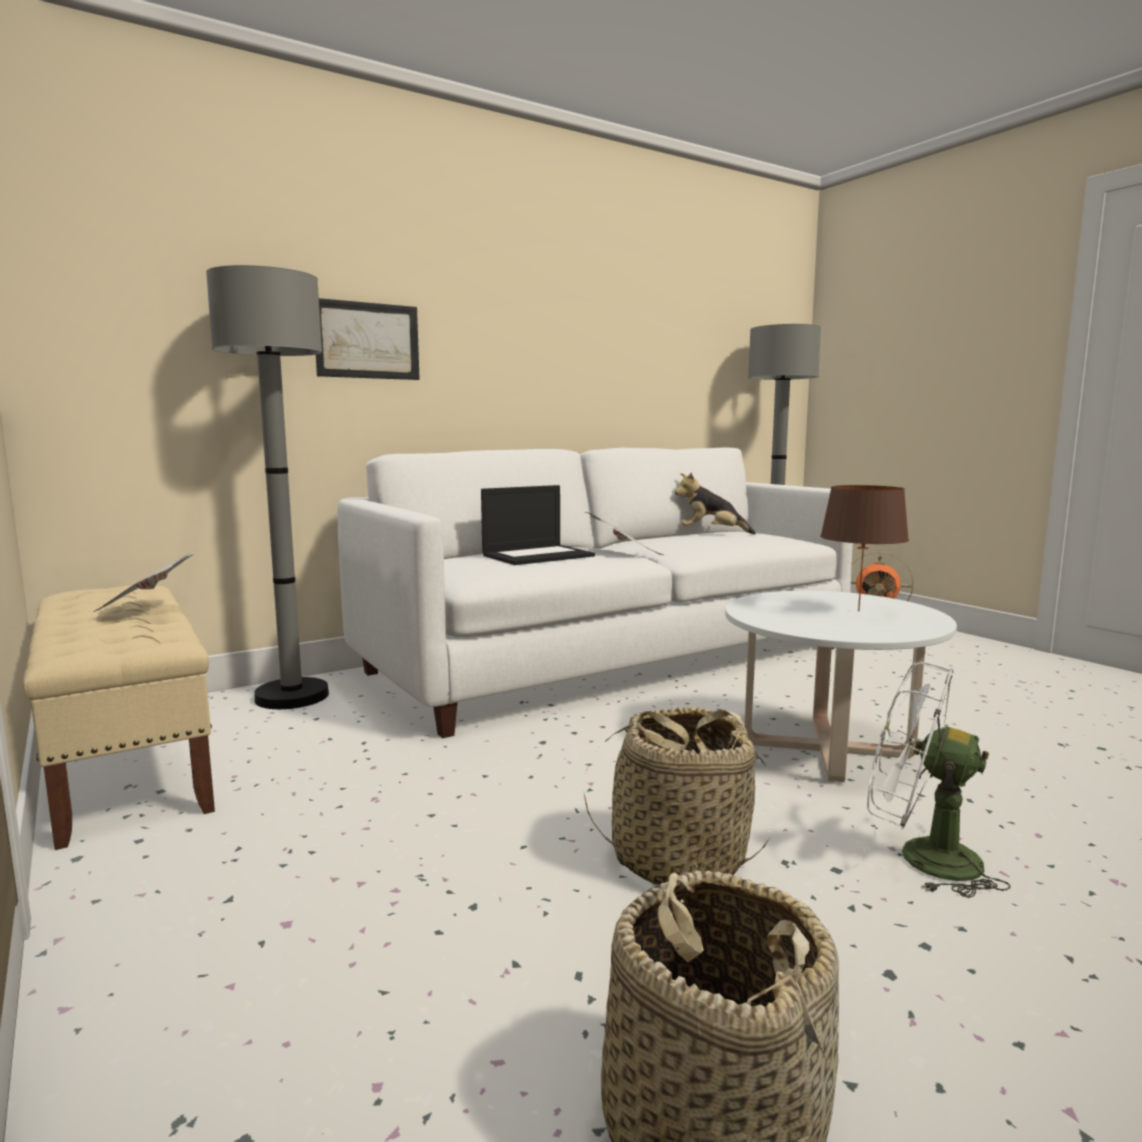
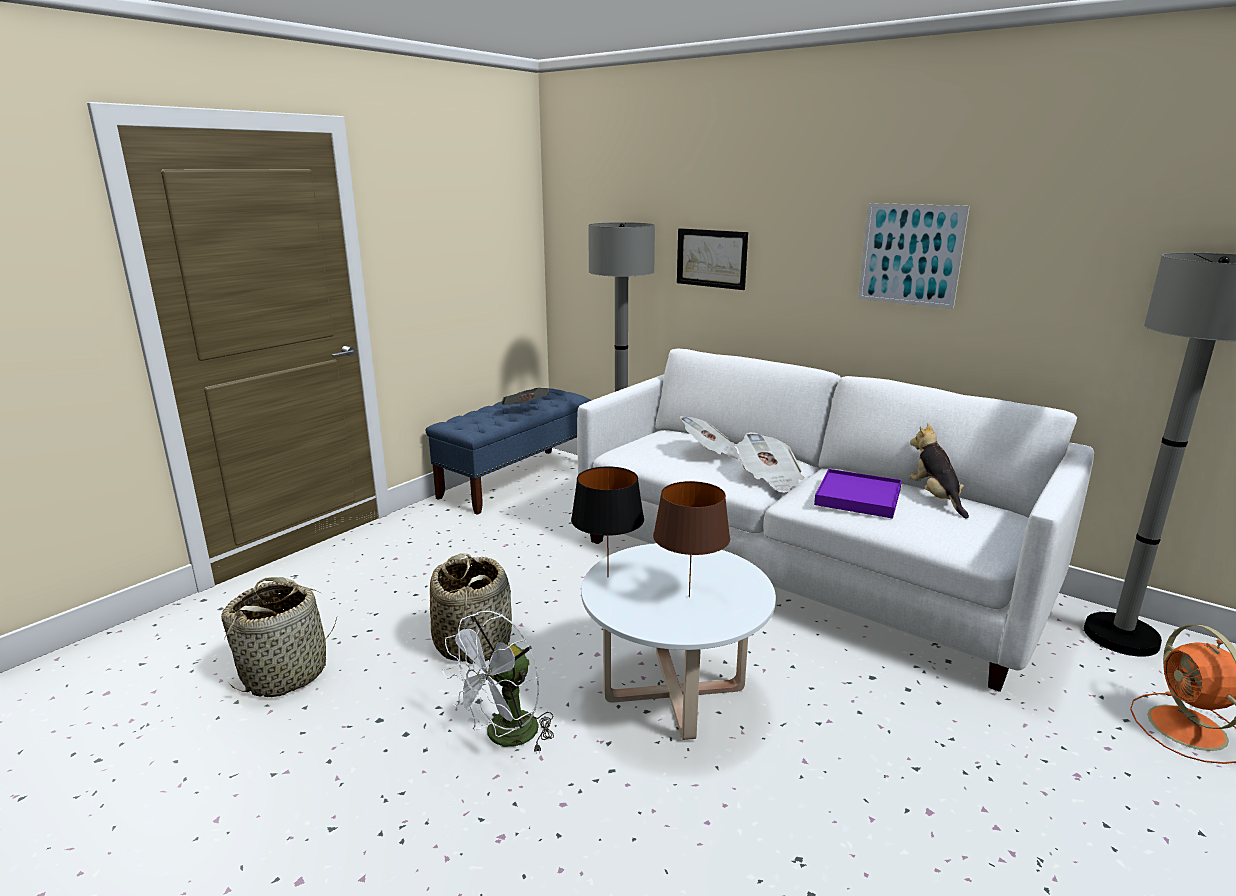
camera: 70 degrees right, 10 degrees up
(127, 761) = (516, 480): beige bench -> blue bench
(538, 555) = (711, 453): laptop -> newspaper
(582, 335) = (910, 255): none -> picture
(698, 542) = (858, 497): none -> purple tray
(808, 628) = (608, 576): none -> black table lamp
(921, 858) = (504, 737): white fan -> white fan turned 150 degrees counterclockwise

